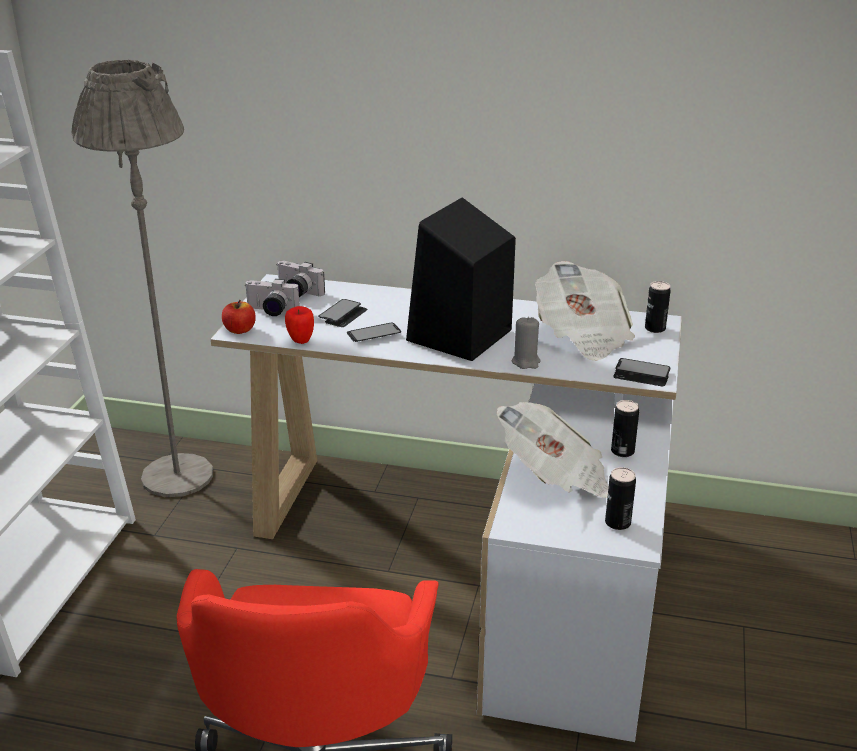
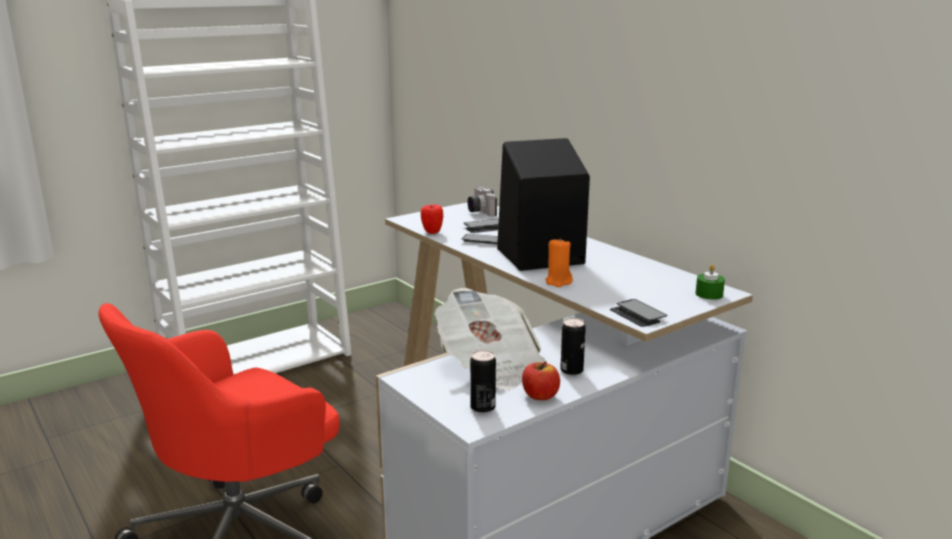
camera: 40 degrees right, 10 degrees down
(177, 476) = (404, 342): grey floor lamp -> none
(239, 330) = (408, 219): apple -> apple (540, 396)
(271, 311) = (444, 215): camera -> none
(526, 362) = (558, 282): grey candle -> orange candle
(583, 335) = (635, 281): newspaper -> none
(655, 328) = (709, 294): can -> green candle

